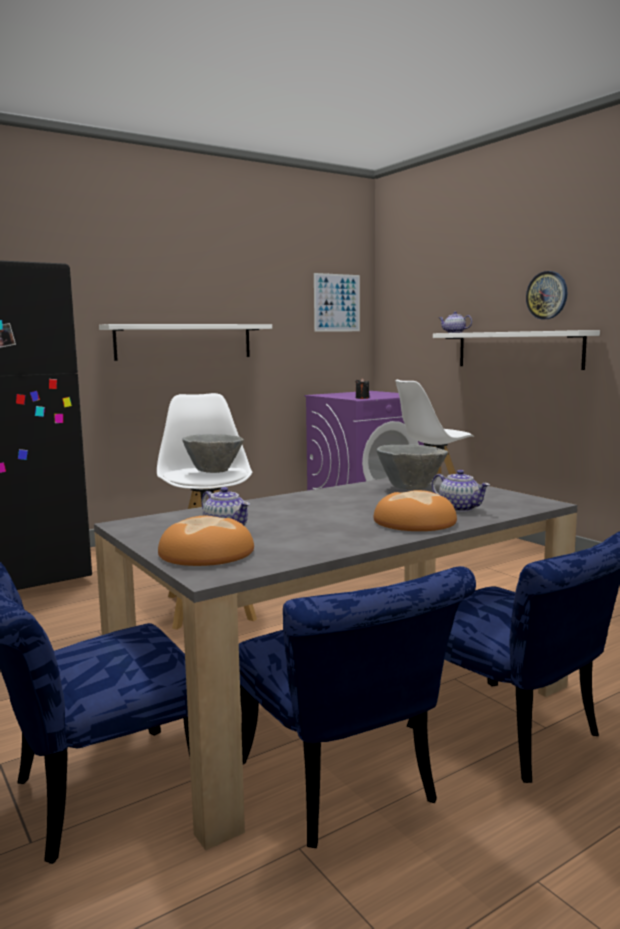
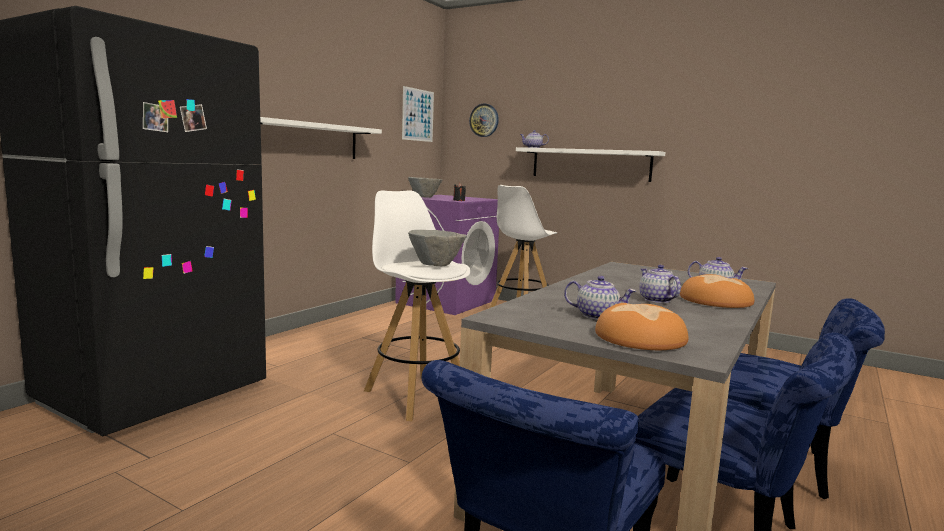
camera: 25 degrees left, 0 degrees up
(342, 517) = (656, 300): none -> teapot
(411, 488) = (638, 274): grey bowl -> grey bowl (424, 197)
(547, 295) = (619, 122): wall clock -> wall clock (484, 120)

